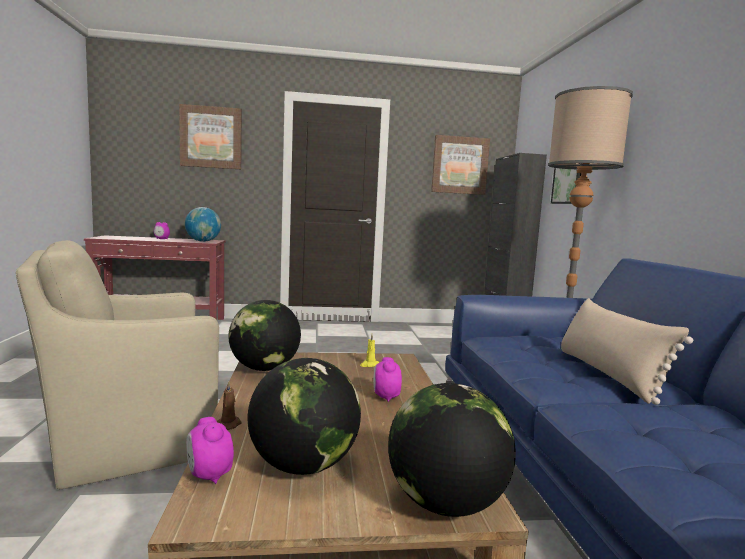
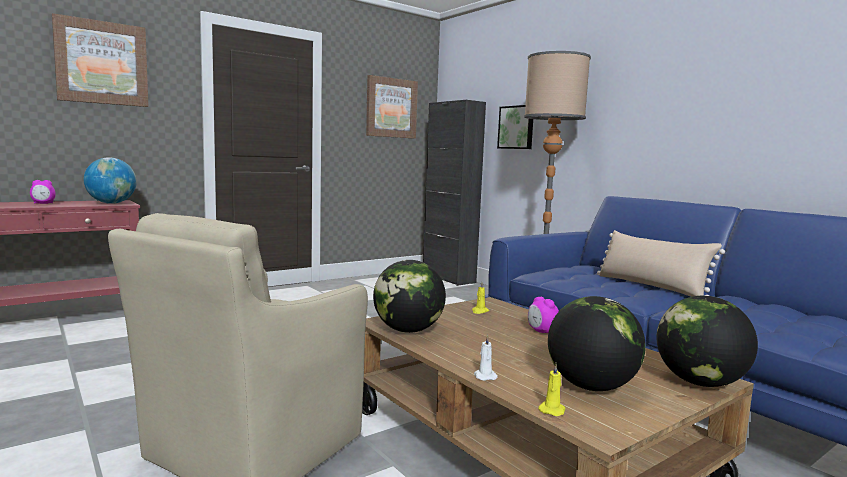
camera: 30 degrees left, 0 degrees up
(209, 475) = (552, 410): alarm clock -> yellow candle
(229, 424) = (484, 376): brown candle -> white candle

